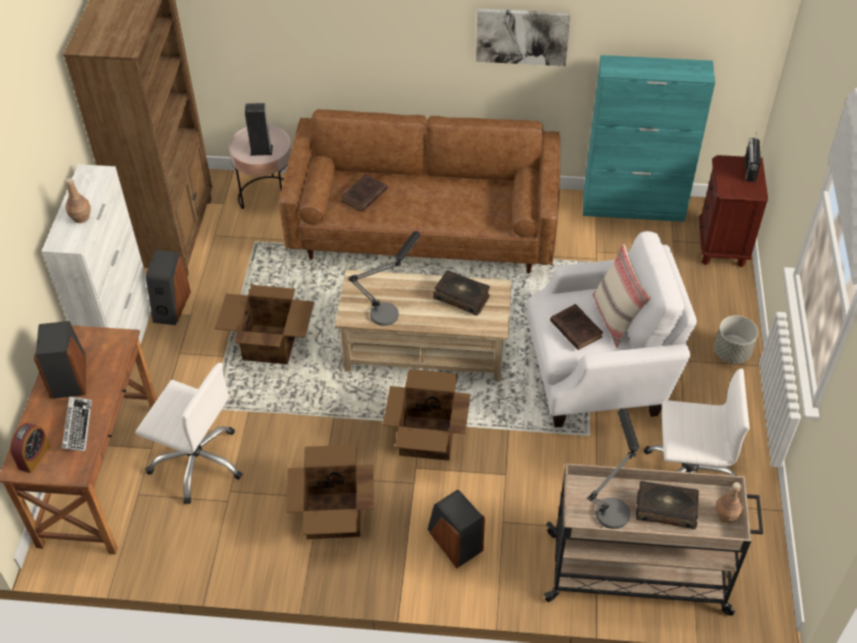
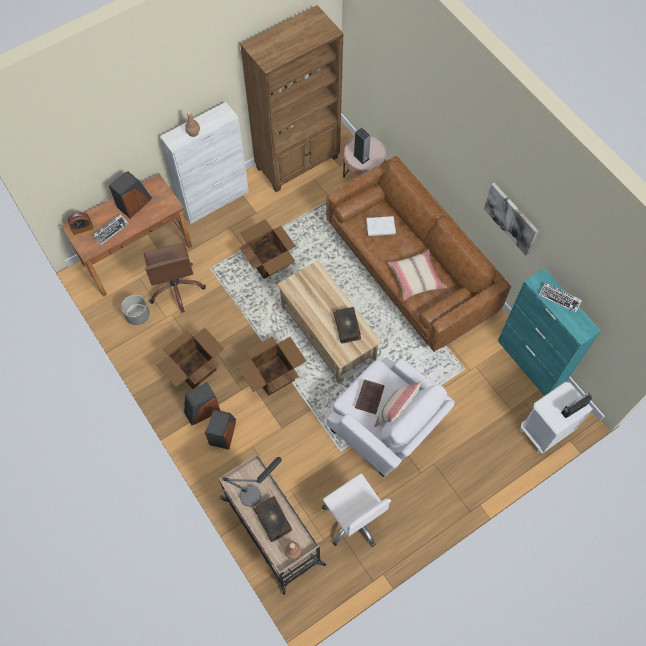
camera: 50 degrees right, 15 degrees up
(171, 306) = (253, 200): speaker -> speaker (202, 411)
(197, 462) = (176, 287): white office chair -> brown office chair
(363, 196) = (379, 227): brown book -> white book
(390, 309) = (309, 300): table lamp -> none
(459, 207) = (416, 278): none -> beige pillow
(647, 65) = (559, 298): none -> keyboard
(722, 246) = (544, 430): brown nightstand -> white nightstand
(732, 352) = (464, 487): grey planter -> grey planter (138, 316)

